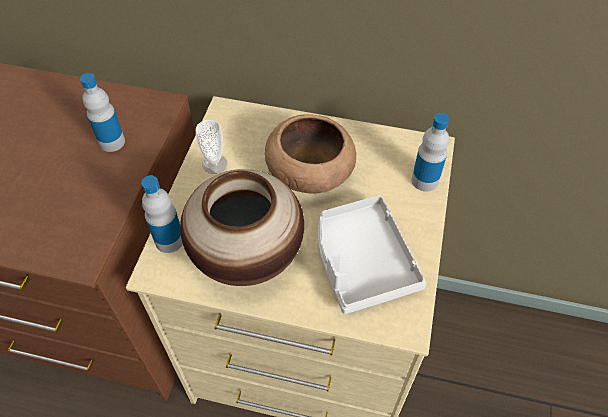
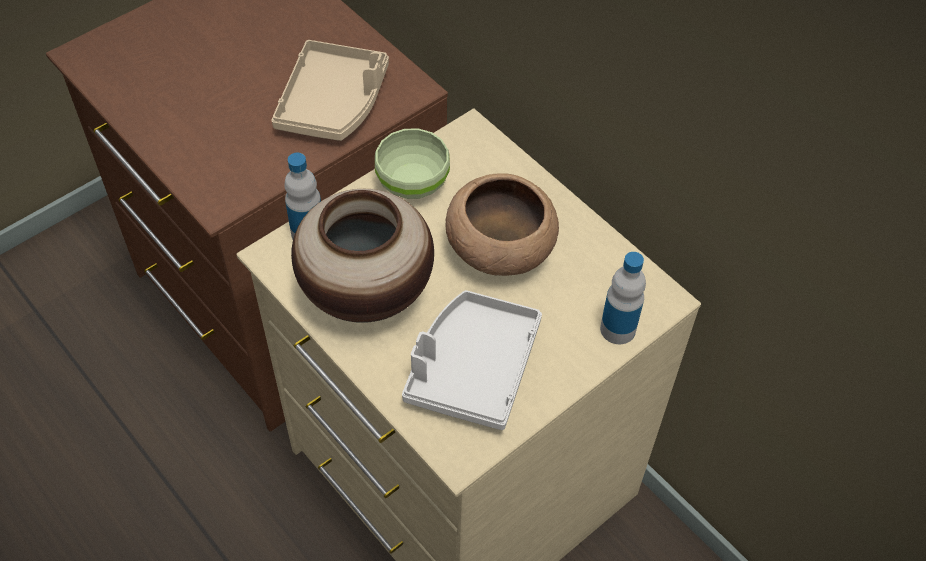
camera: 35 degrees right, 0 degrees up
(112, 142) = (333, 103): bottle -> beige tray
(214, 164) = (412, 182): cup -> green bowl

